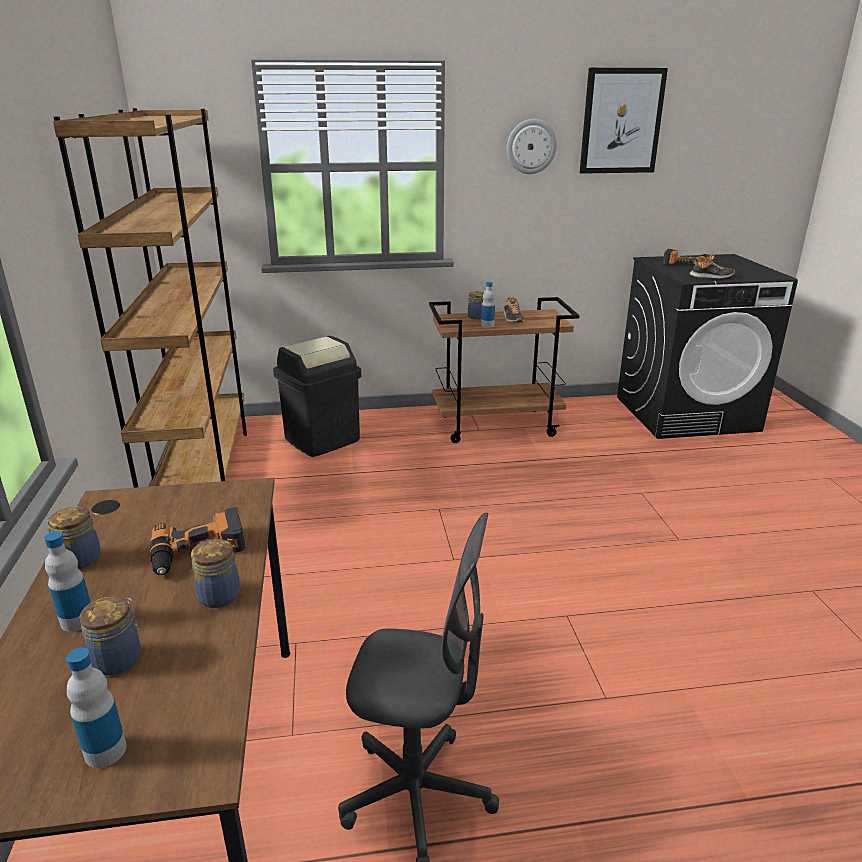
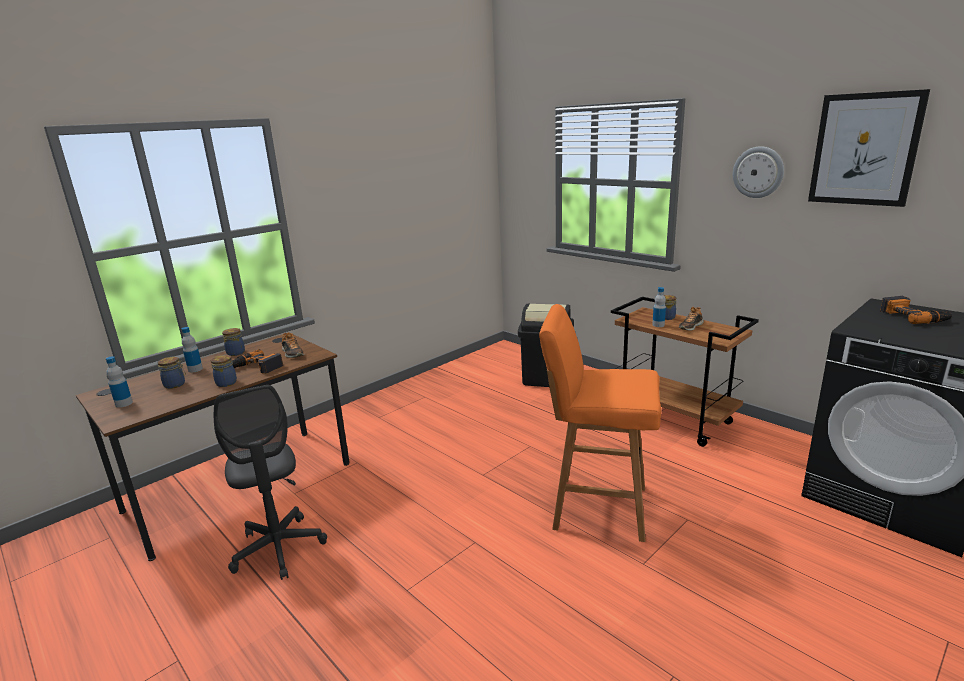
camera: 55 degrees right, 5 degrees down
(203, 473) = (463, 369): brown bookcase -> none
(582, 522) = (597, 507): none -> orange stool
(711, 277) = (892, 335): shoe -> shoe (292, 353)

